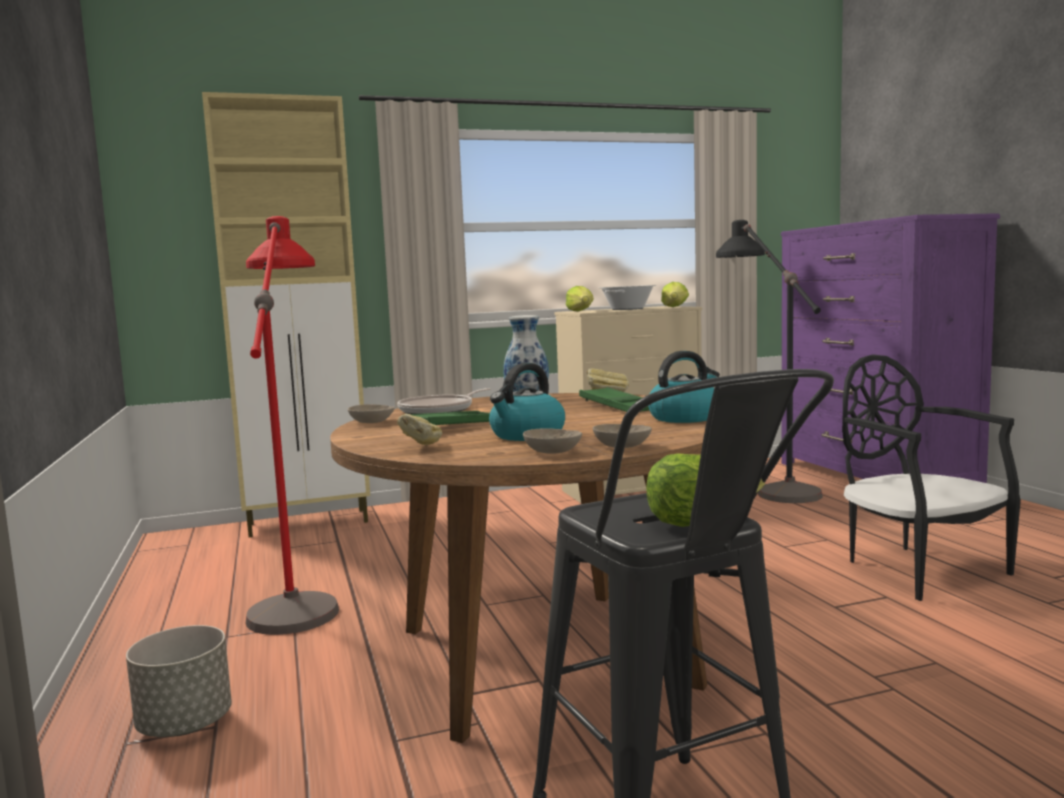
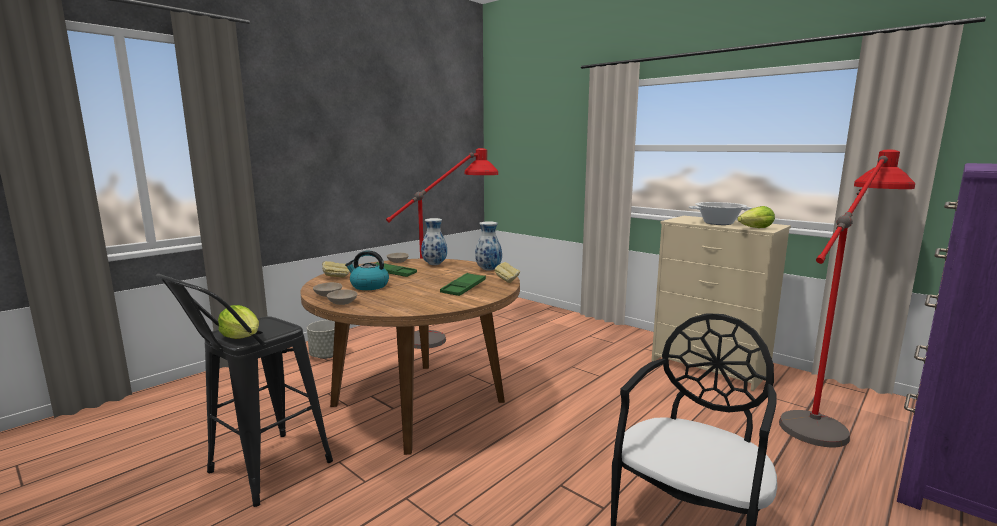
camera: 60 degrees right, 5 degrees up
(310, 523) = (532, 308): beige cabinet -> none
(439, 410) = (435, 264): frying pan -> vase
(581, 311) = (682, 219): lettuce -> none
(684, 417) = (432, 303): kettle -> none
(768, 484) = (828, 415): black floor lamp -> red floor lamp

